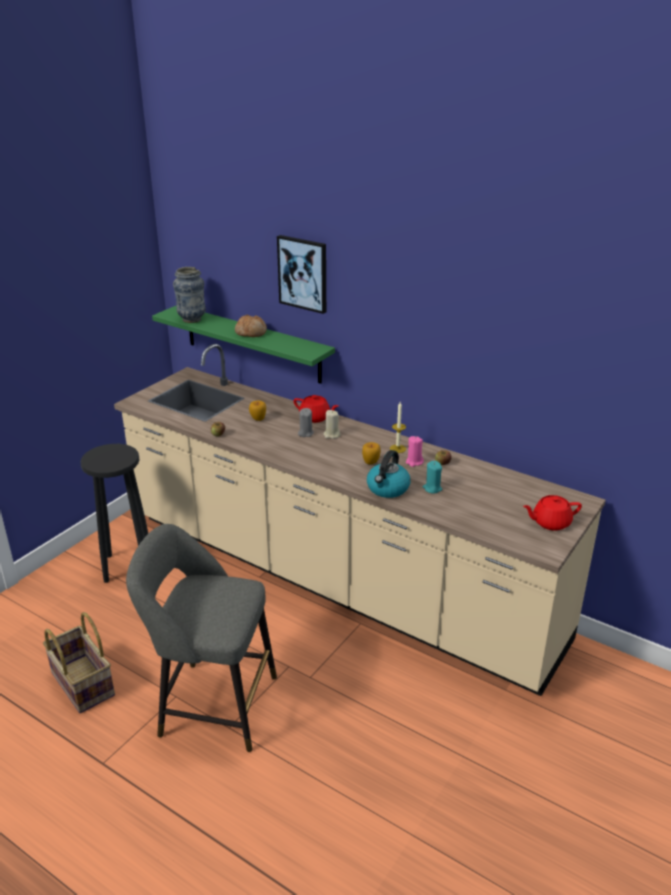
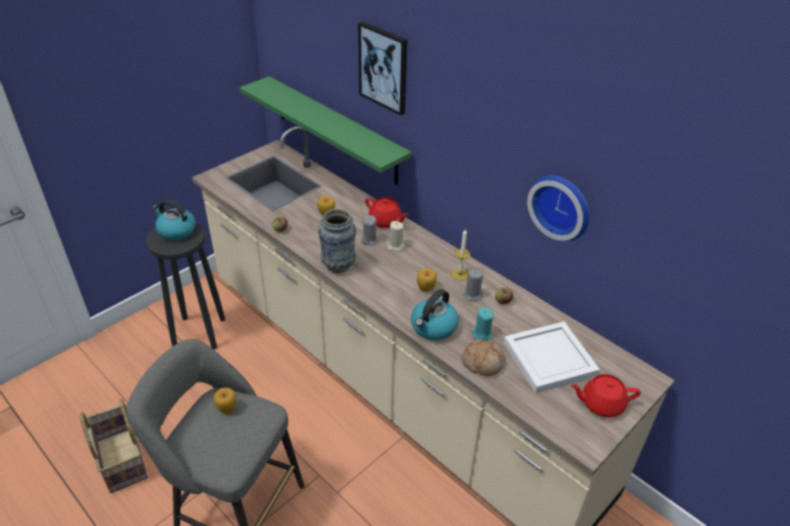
camera: 10 degrees right, 10 degrees up
(109, 453) = (176, 231): none -> kettle
(192, 319) = (276, 97): vase -> vase (338, 266)
(208, 587) = (227, 409): none -> apple
(251, 332) = (330, 121): bread -> bread (483, 362)
(414, 462) = (472, 295): pink candle -> grey candle
(484, 364) = (561, 205): none -> wall clock
(495, 498) = (548, 358): none -> white tray

